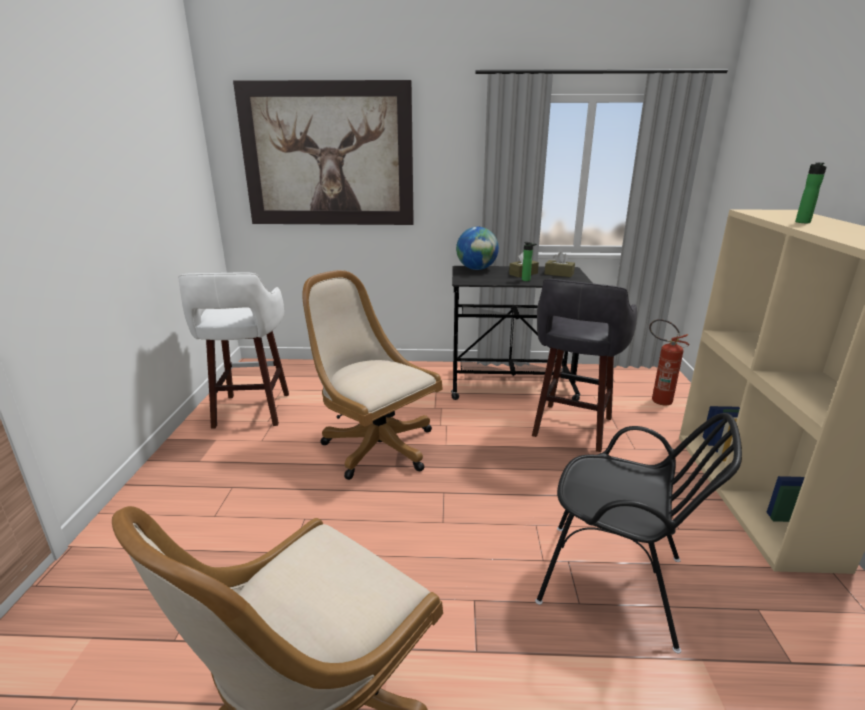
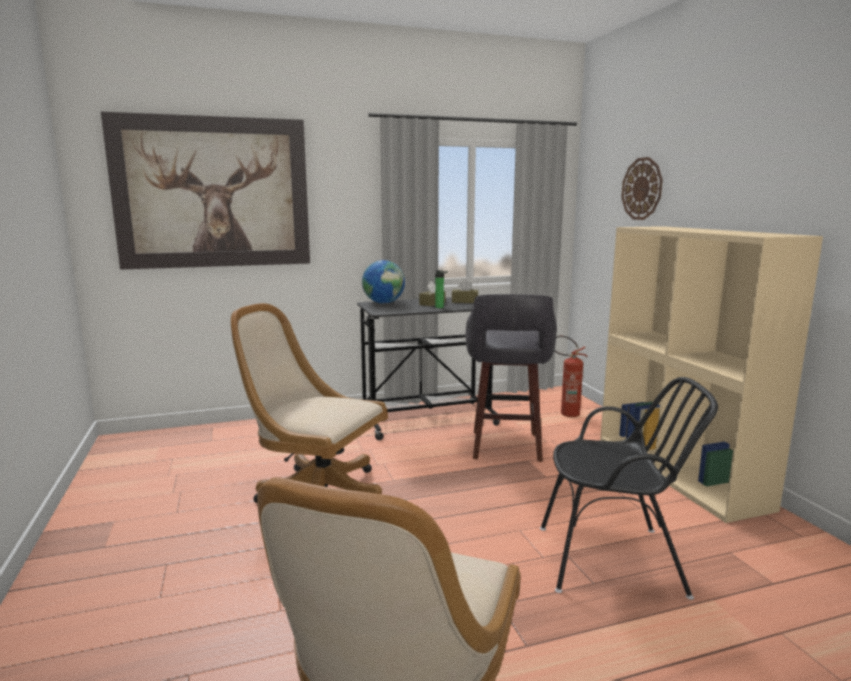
camera: 20 degrees left, 10 degrees down
(251, 412) = (145, 487): white stool -> none
(785, 158) = (642, 189): none -> wall clock
(802, 222) = (681, 229): bottle -> none

